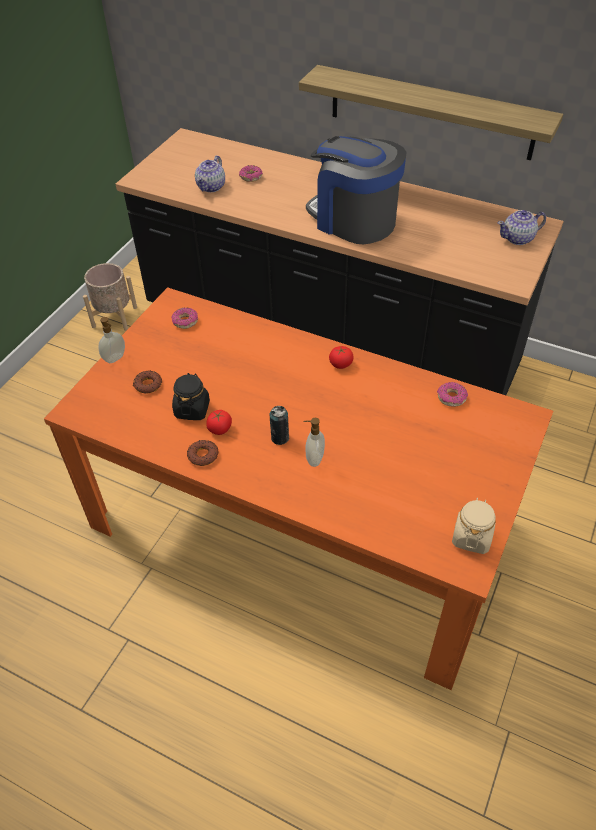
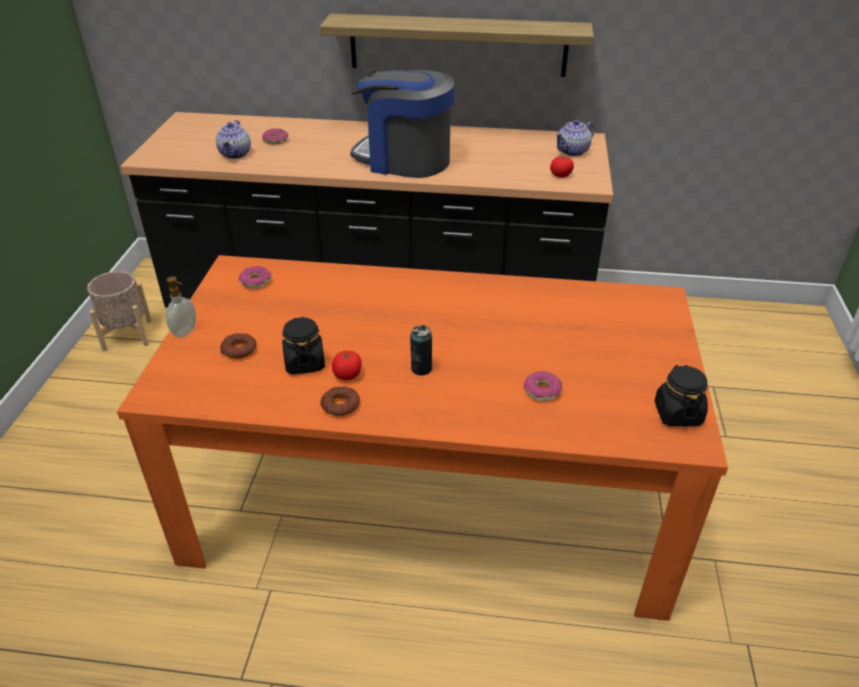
camera: 20 degrees left, 10 degrees down
(314, 459) = (470, 380): soap dispenser -> none
(341, 364) = (451, 289): tomato -> tomato (561, 175)
(451, 398) = (581, 296): donut -> donut (542, 391)
(471, 537) = (677, 414): beige jar -> black jar

